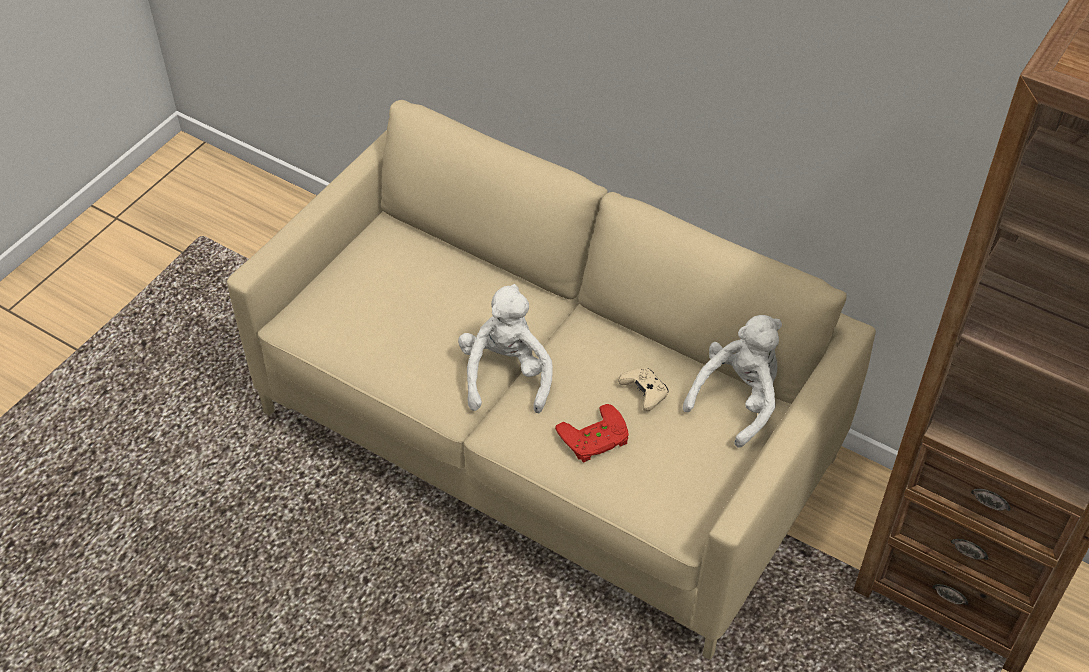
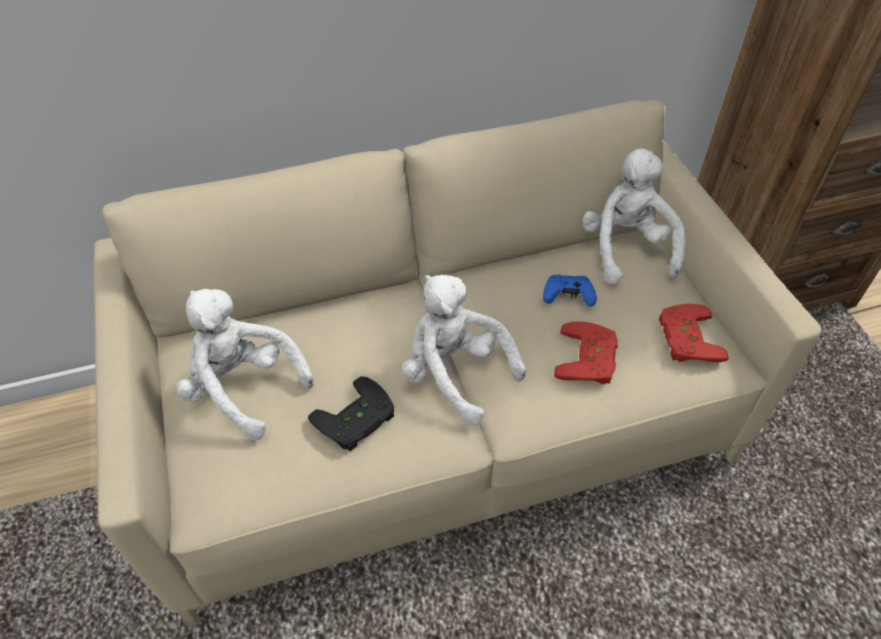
camera: 50 degrees left, 0 degrees up
(384, 278) = (243, 388): none -> white plush toy
(416, 349) = (357, 421): none -> black game controller
(644, 393) = (568, 296): beige game controller -> blue game controller
(677, 485) = (684, 338): none -> red game controller

